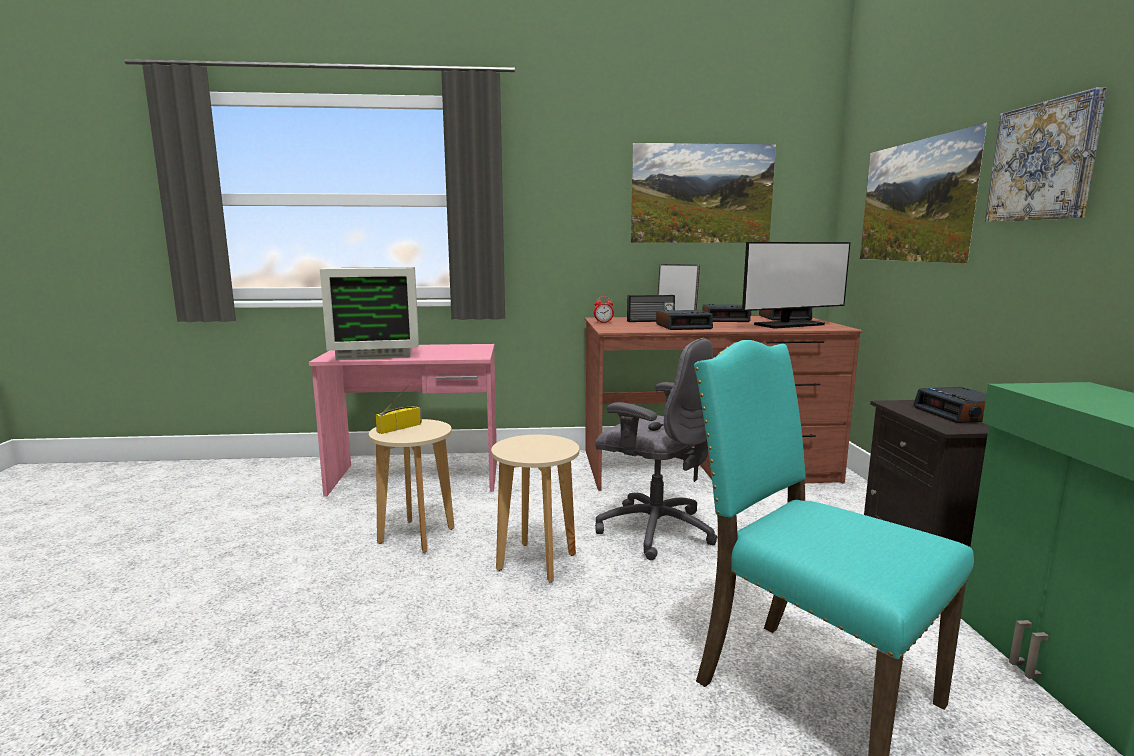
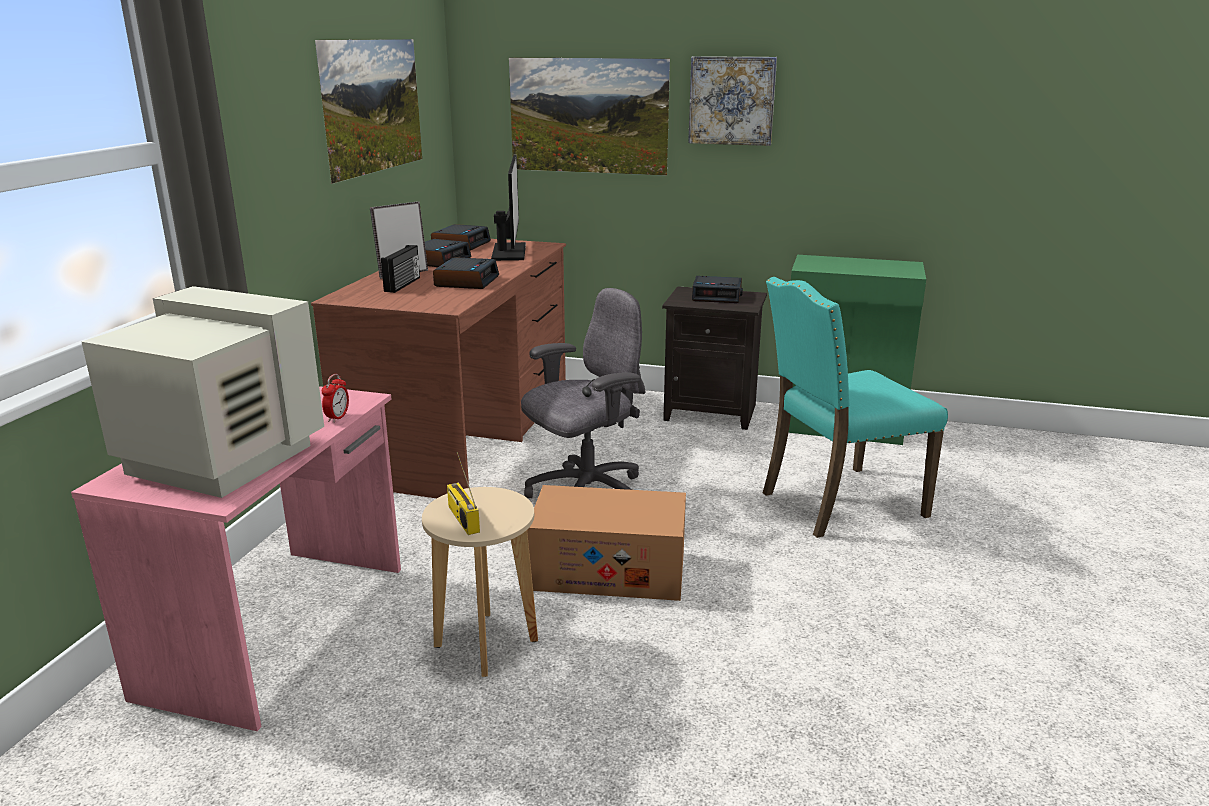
camera: 70 degrees left, 10 degrees up
(376, 352) = (219, 460): monitor -> monitor turned 75 degrees counterclockwise
(537, 562) = (608, 570): beige stool -> cardboard box
(603, 322) = (380, 302): alarm clock -> alarm clock (337, 417)

